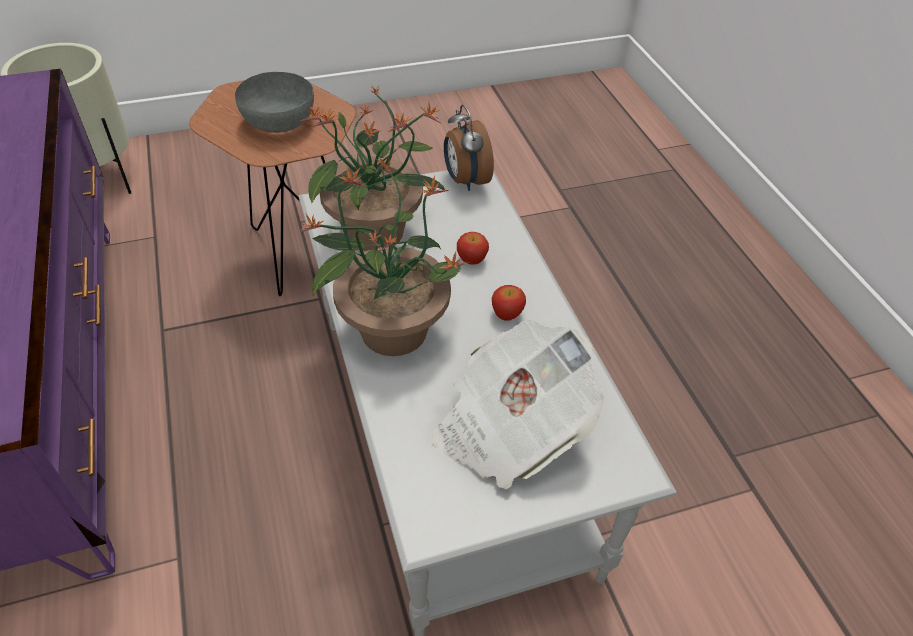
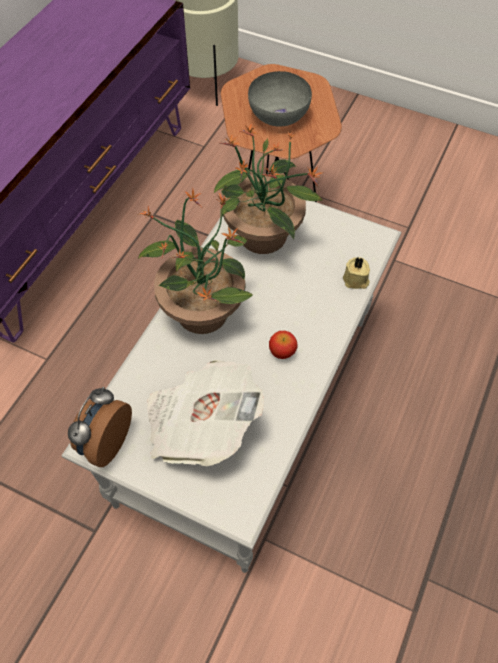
camera: 45 degrees right, 10 degrees up
(465, 180) = (366, 235): alarm clock -> alarm clock (105, 442)
(472, 259) = (303, 298): apple -> none
(499, 219) = (356, 281): none -> beige candle

